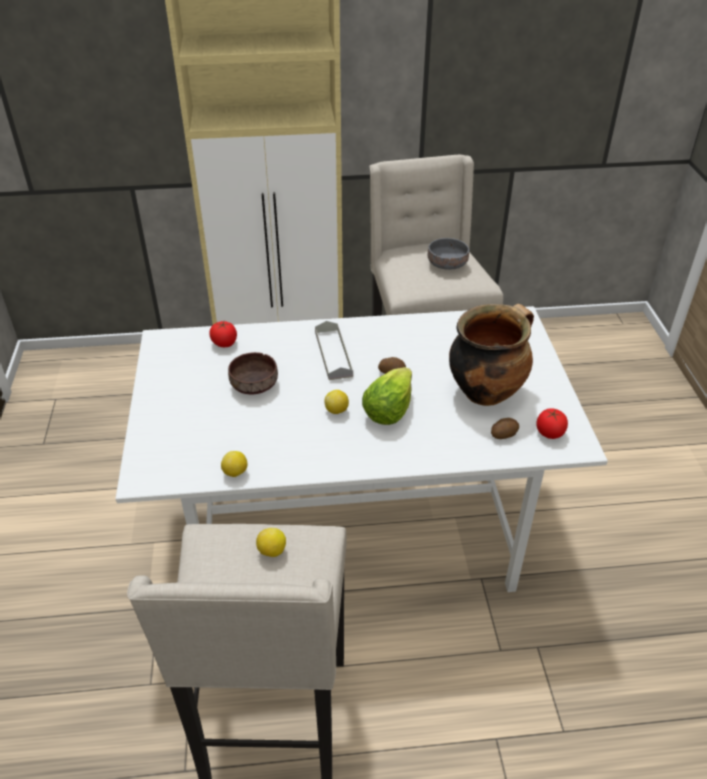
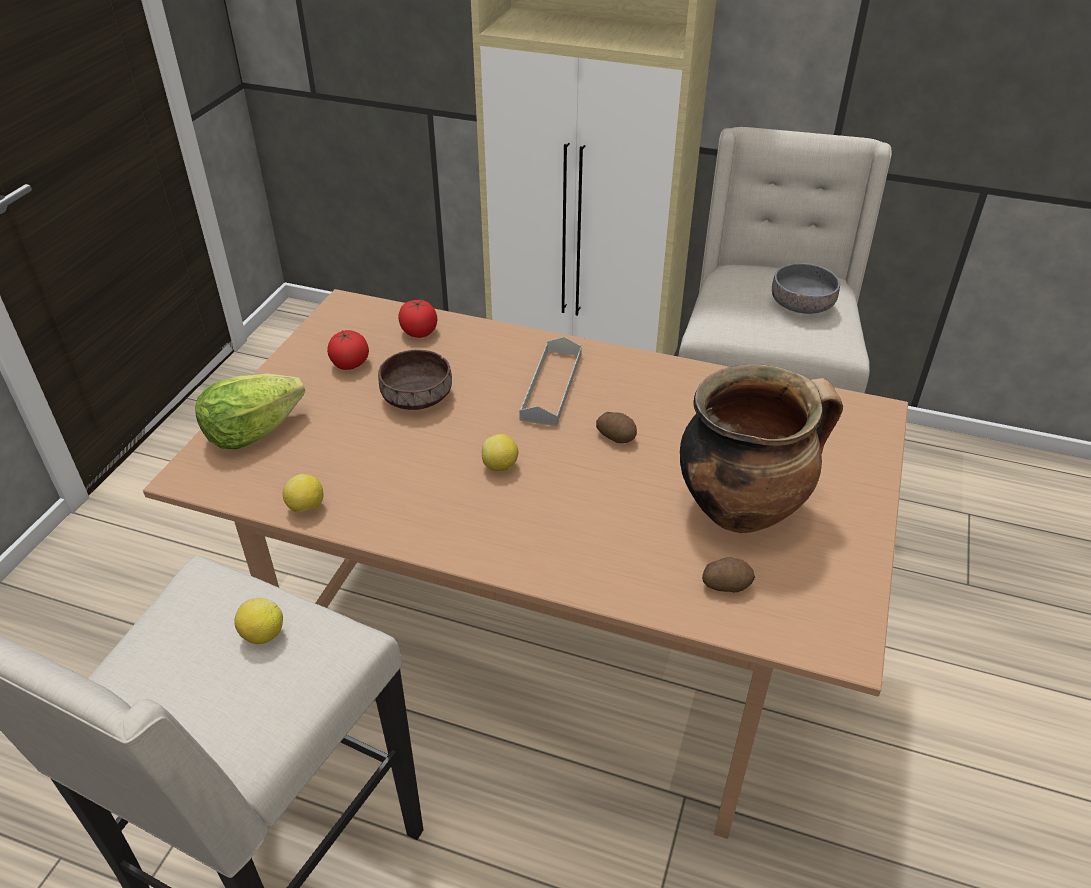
camera: 25 degrees right, 0 degrees up
(355, 523) = (549, 644): white dining table -> brown dining table
(388, 410) = (573, 490): lettuce -> lettuce (252, 432)
(549, 433) = (806, 608): tomato -> tomato (350, 364)

